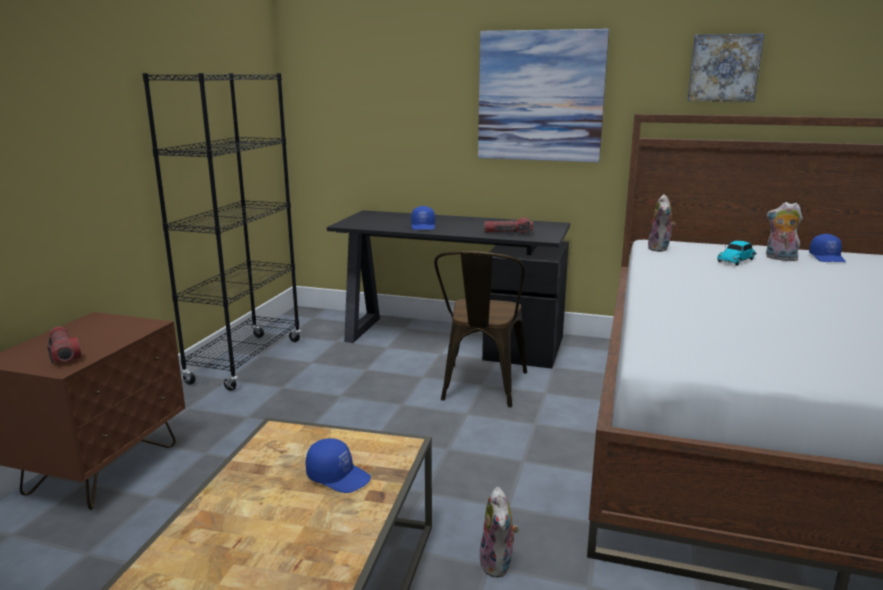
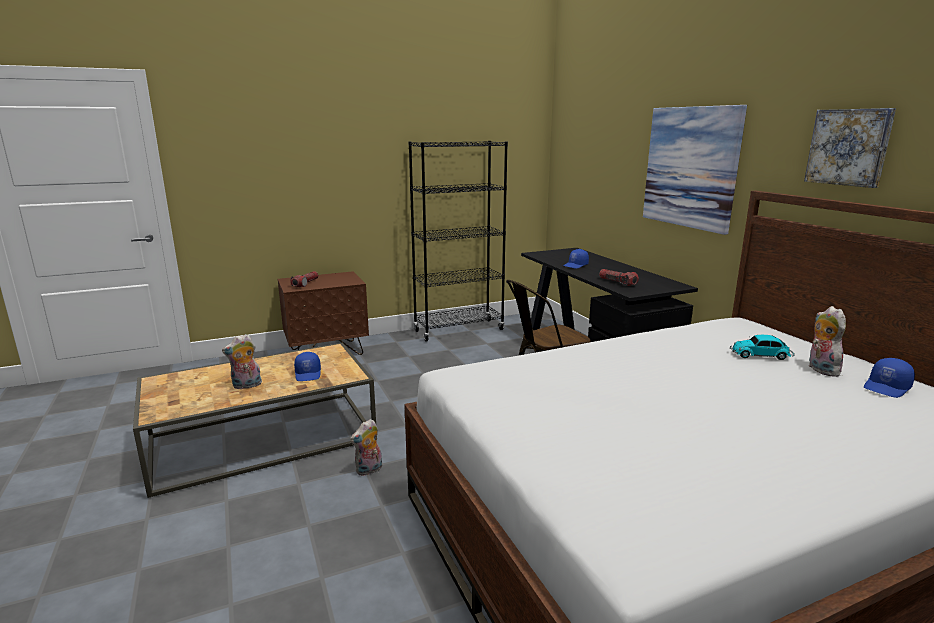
camera: 50 degrees right, 0 degrees up
(660, 249) = (720, 327): plush toy -> plush toy (246, 386)

